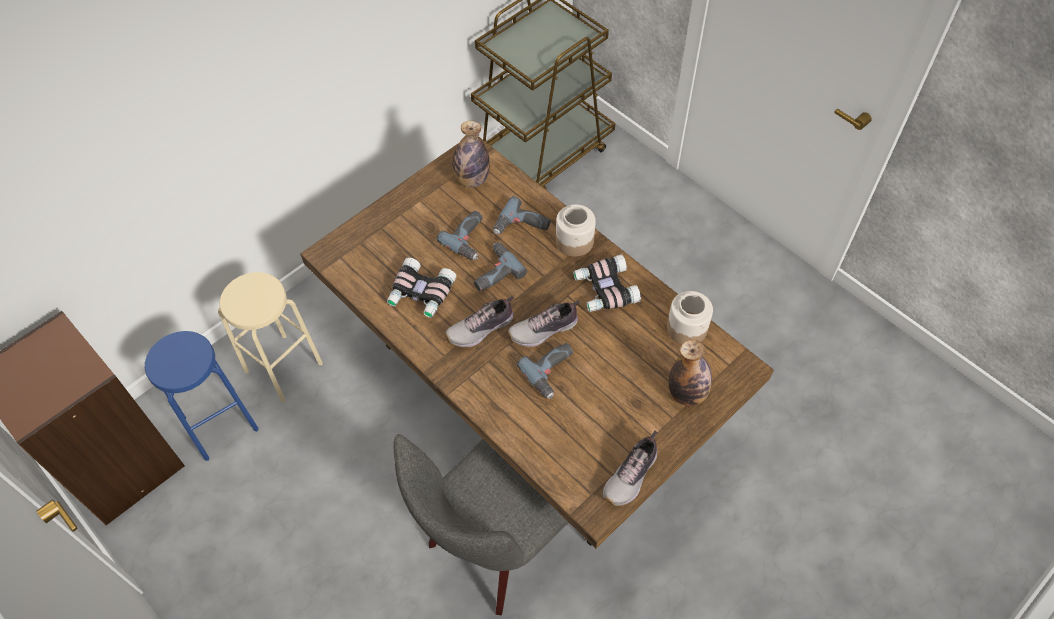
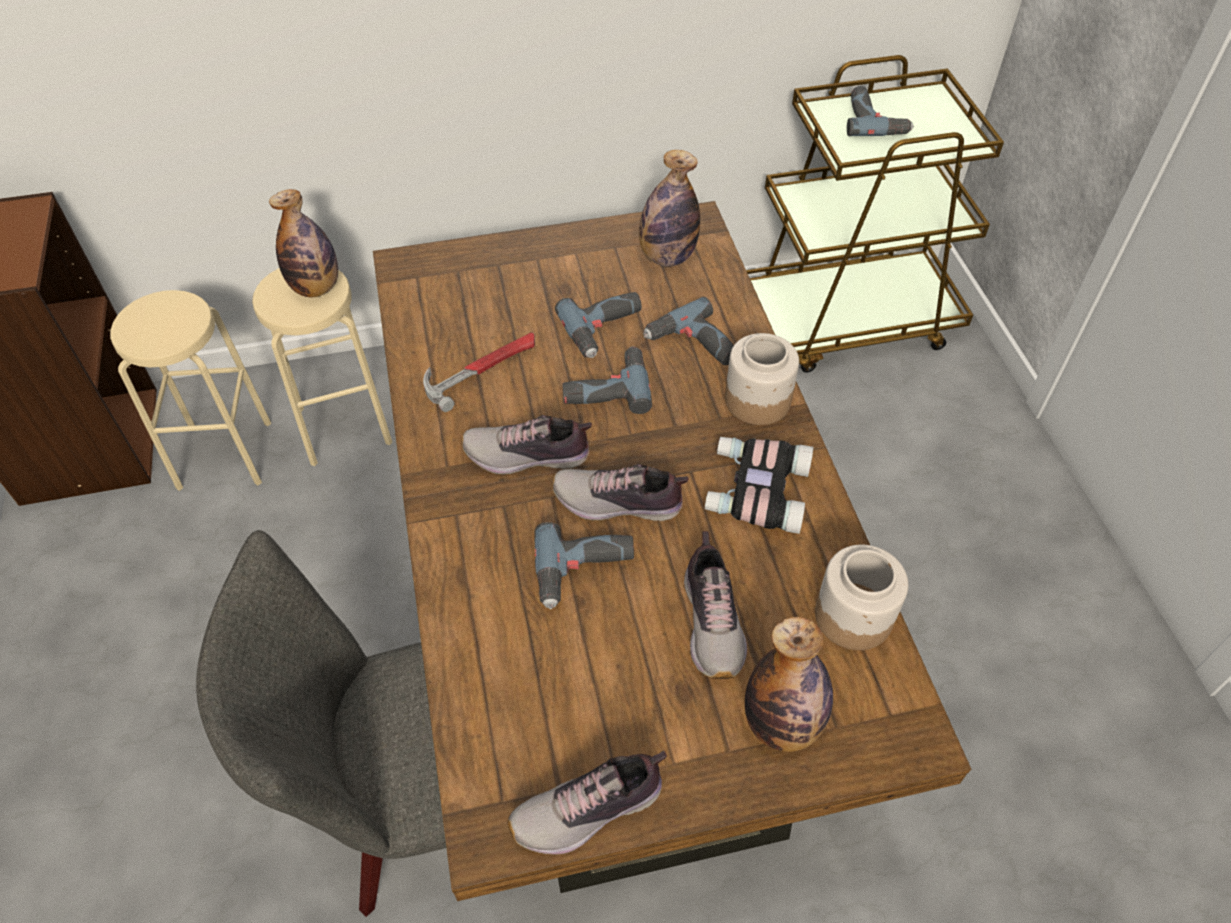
camera: 30 degrees right, 5 degrees down
(219, 423) = (224, 454): blue stool -> beige stool
(259, 290) = (316, 287): none -> bottle
(420, 294) = (482, 369): binoculars -> hammer
(529, 41) = (874, 120): none -> power drill
(628, 364) = (713, 622): none -> shoe

